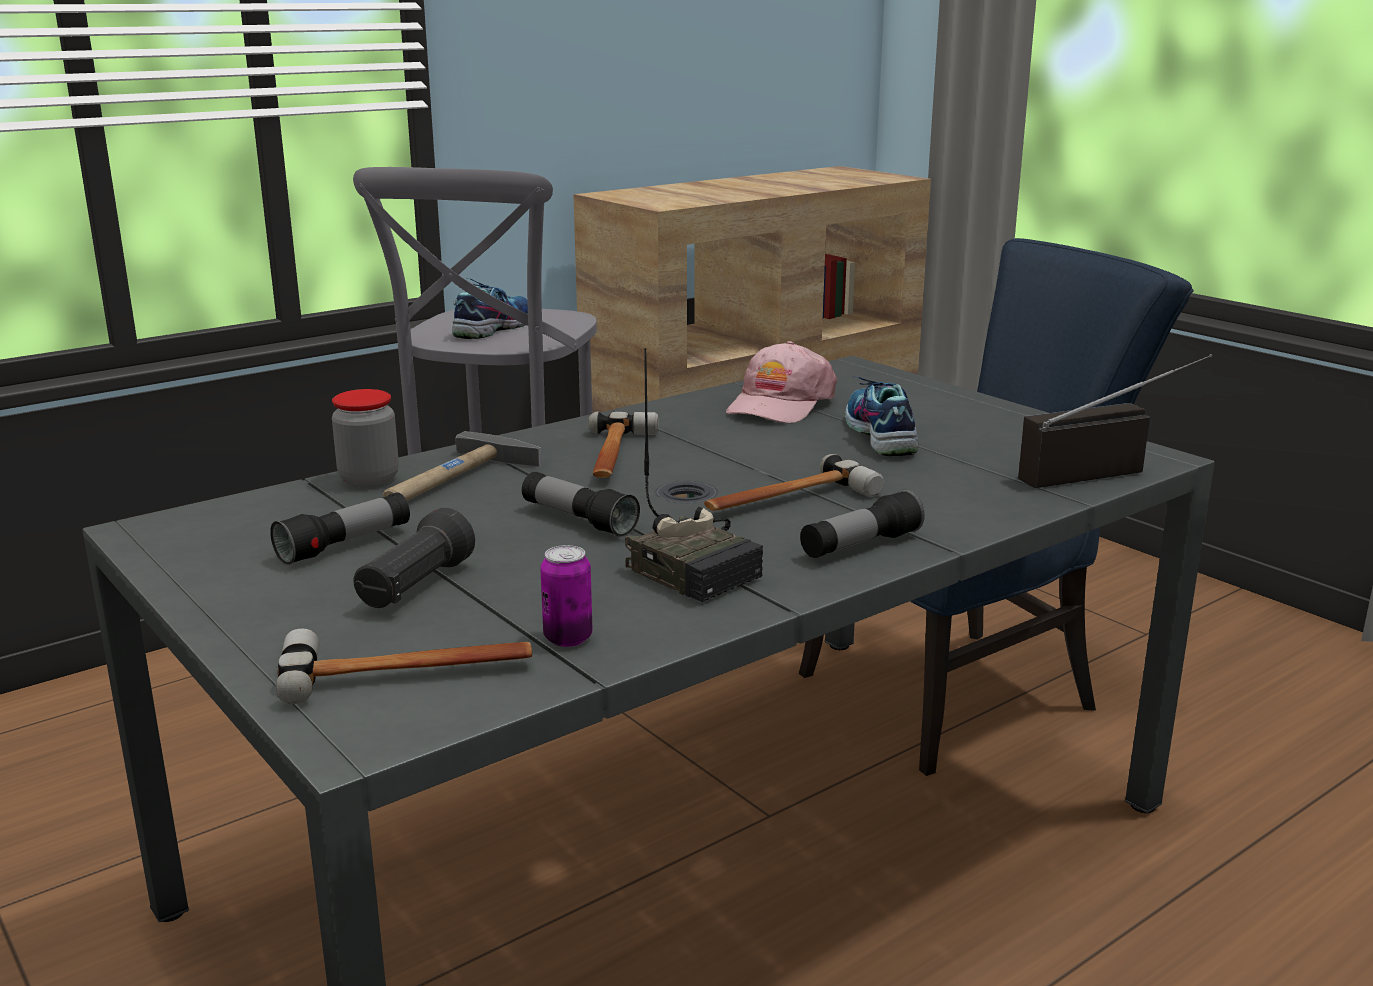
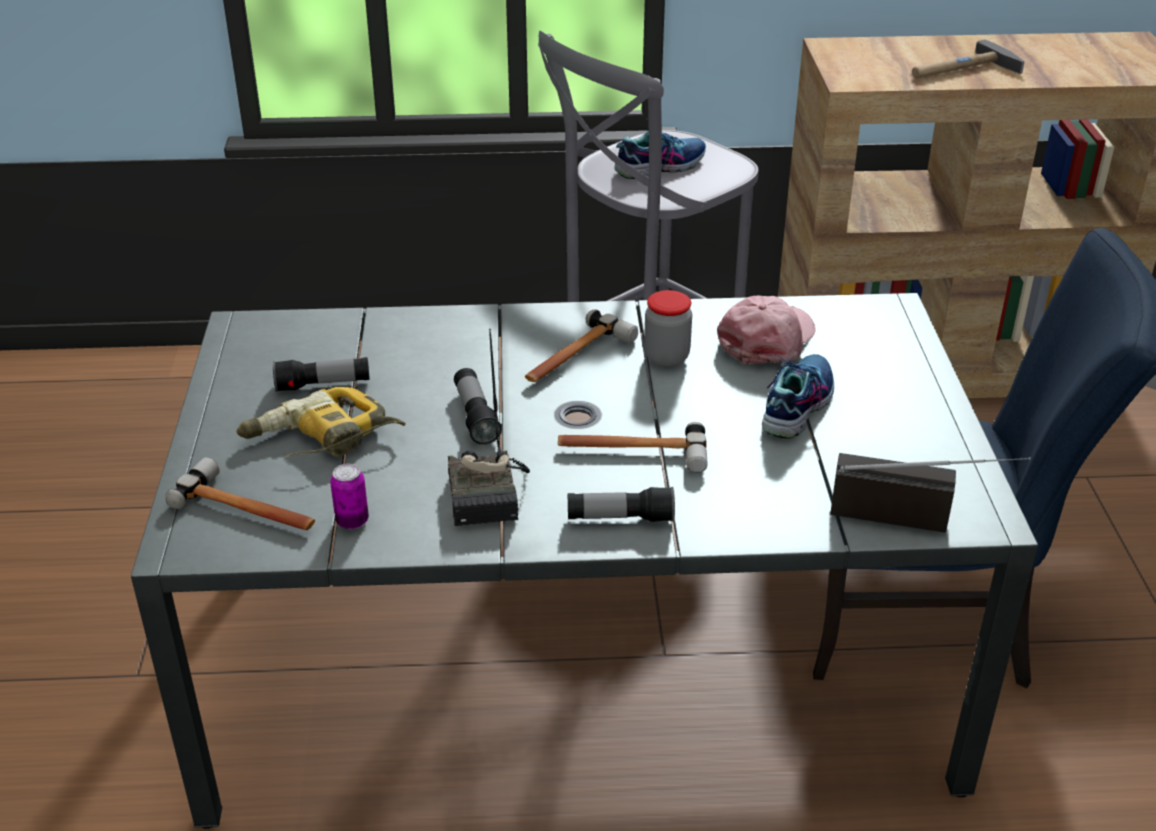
camera: 35 degrees right, 15 degrees up
(369, 479) = (399, 324): jar -> jar (666, 357)
(415, 587) = (321, 440): black flashlight -> power drill
(454, 480) = (447, 344): hammer -> hammer (962, 70)
(779, 404) = (767, 339): pink cap -> pink cap turned 150 degrees clockwise

